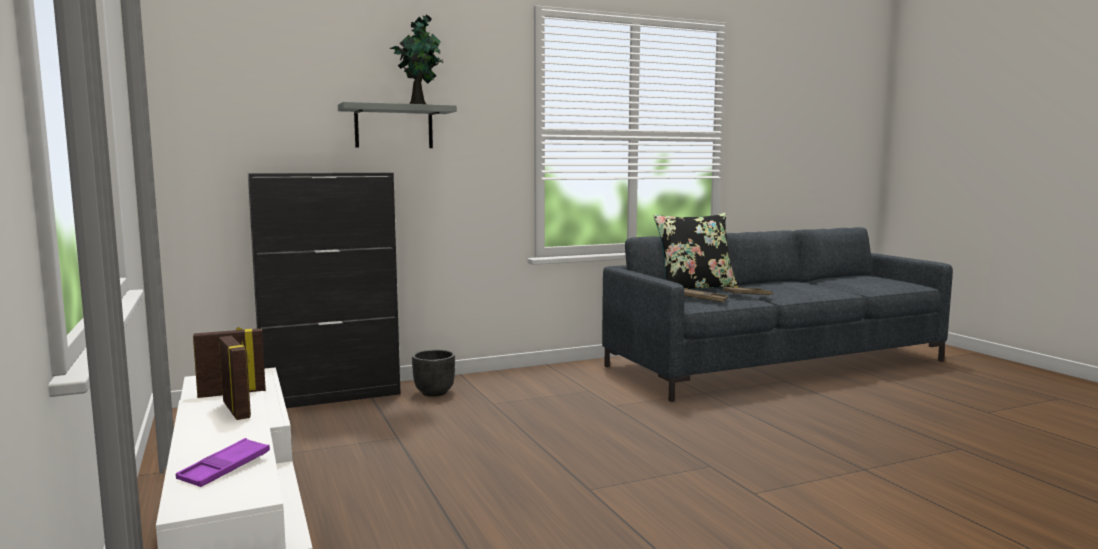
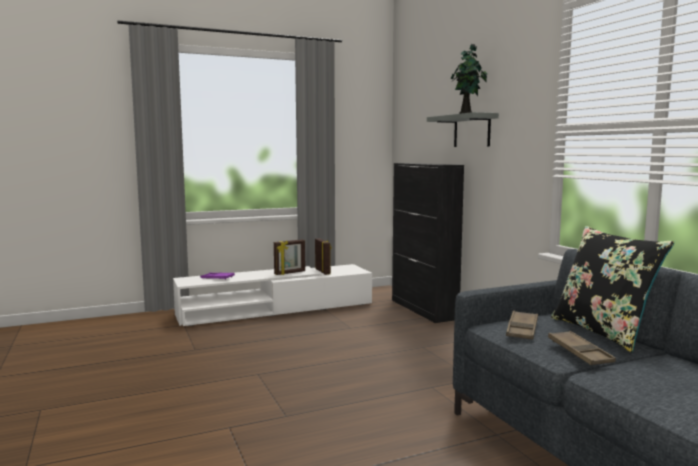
camera: 90 degrees right, 0 degrees up
(434, 392) = (442, 330): black planter -> none

